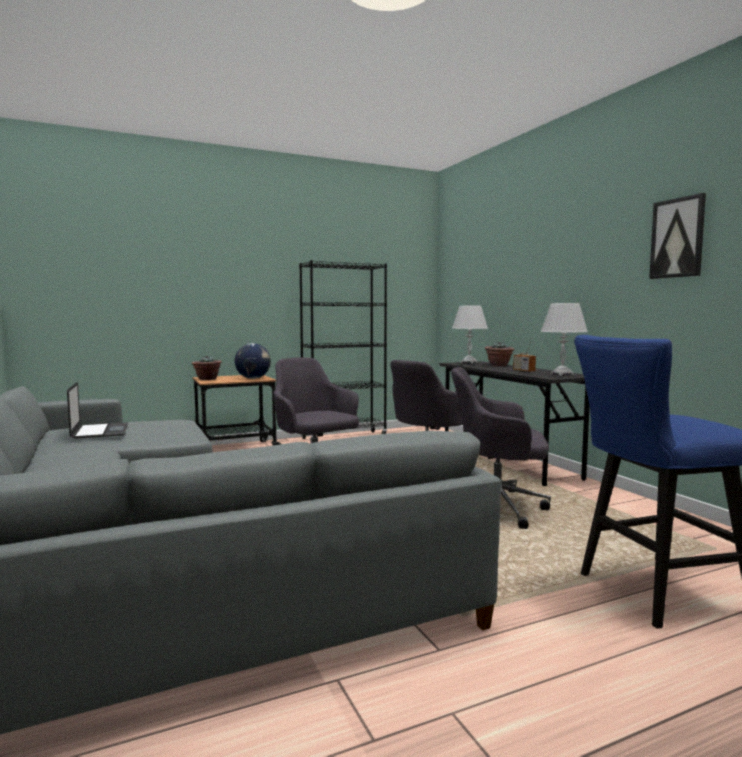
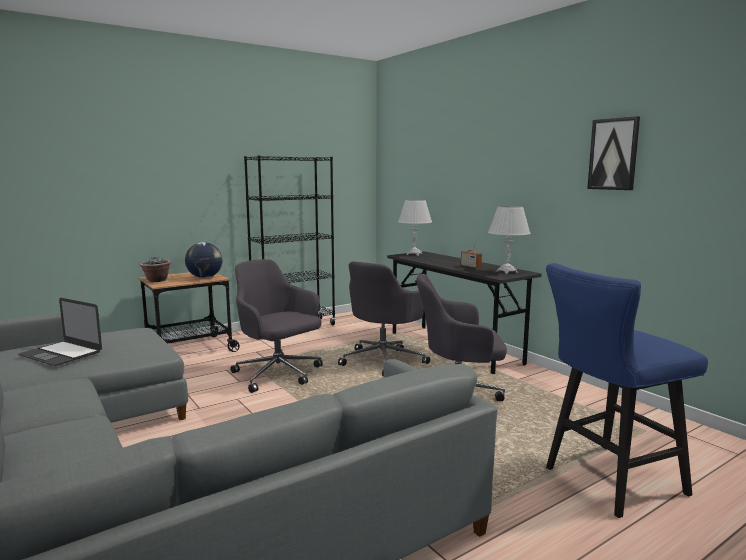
camera: 10 degrees left, 5 degrees up
(100, 431) = (61, 353): laptop -> laptop turned 150 degrees clockwise
(499, 365) = (444, 258): potted plant -> none

